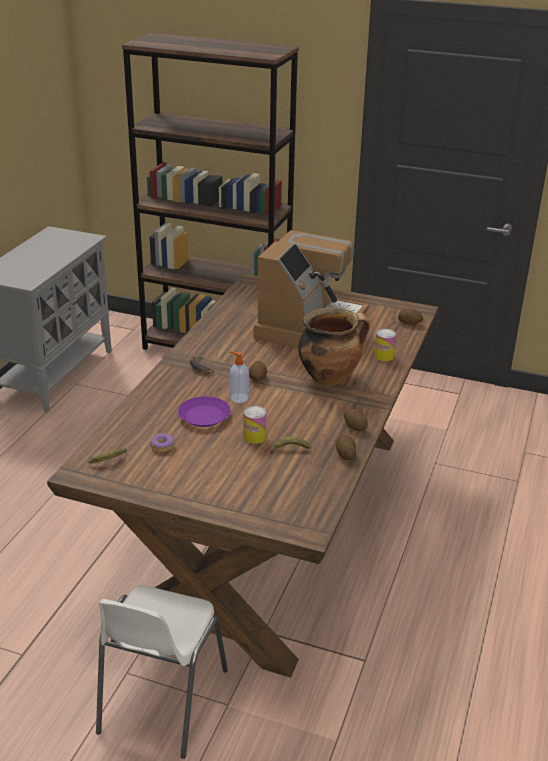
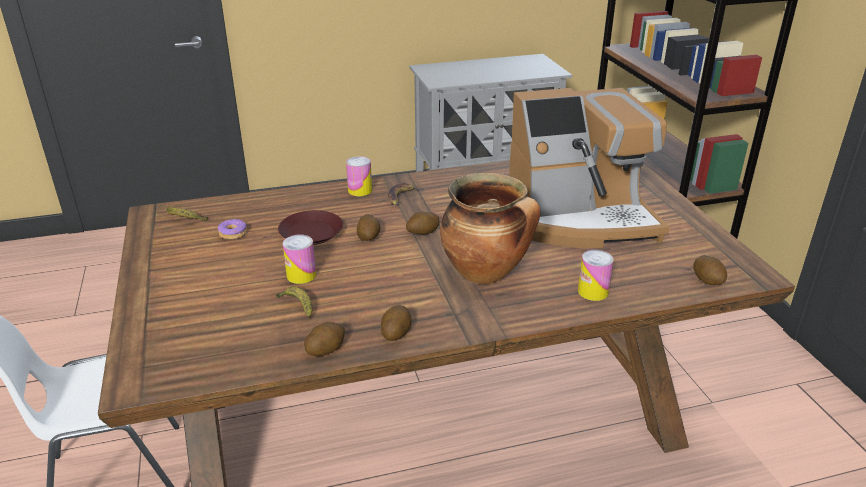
camera: 55 degrees right, 0 degrees up
(169, 378) = (360, 190): none -> can
(204, 416) = (310, 233): purple plate -> brown plate
(238, 398) = (369, 237): soap dispenser -> potato

